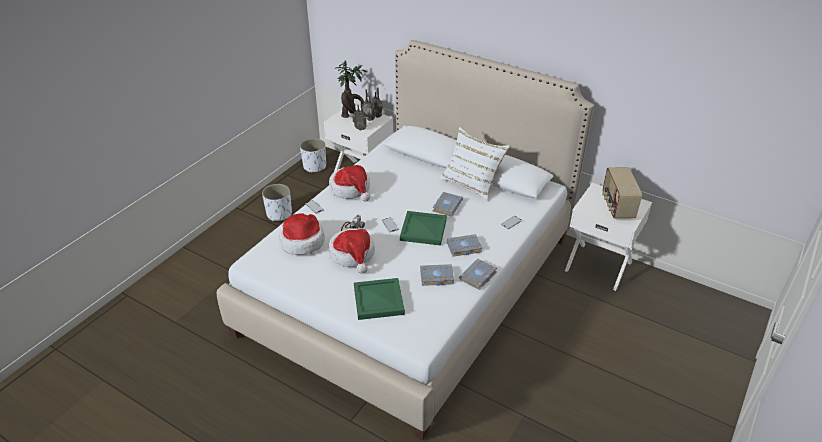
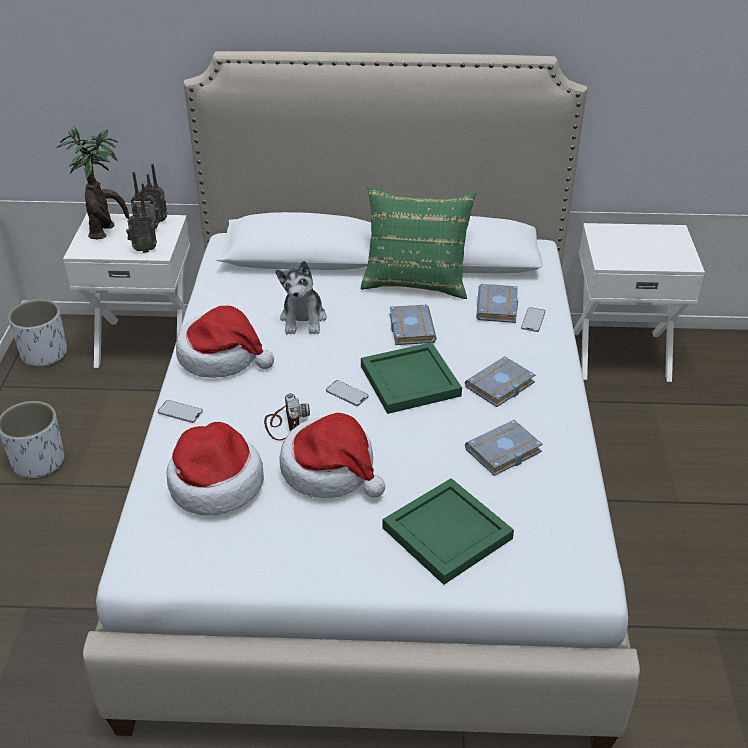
camera: 30 degrees left, 0 degrees up
(401, 184) = (303, 319): none -> plush toy
(472, 183) = (416, 279): white pillow -> green pillow
(478, 277) = (566, 424): grey book -> grey book (498, 308)
(617, 206) = (649, 246): radio -> none

